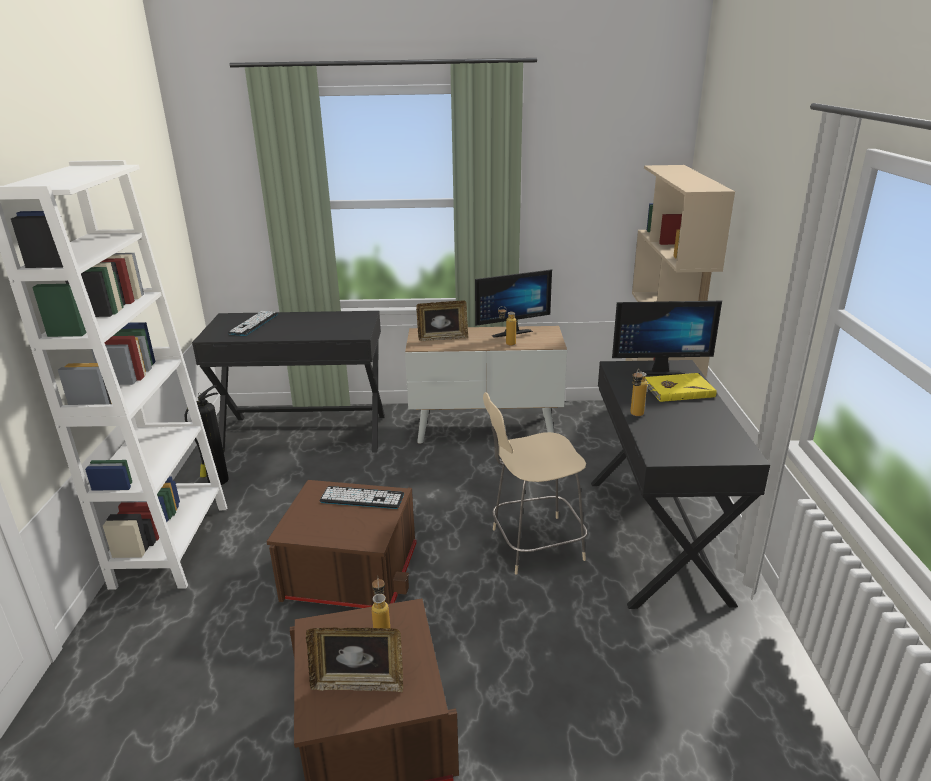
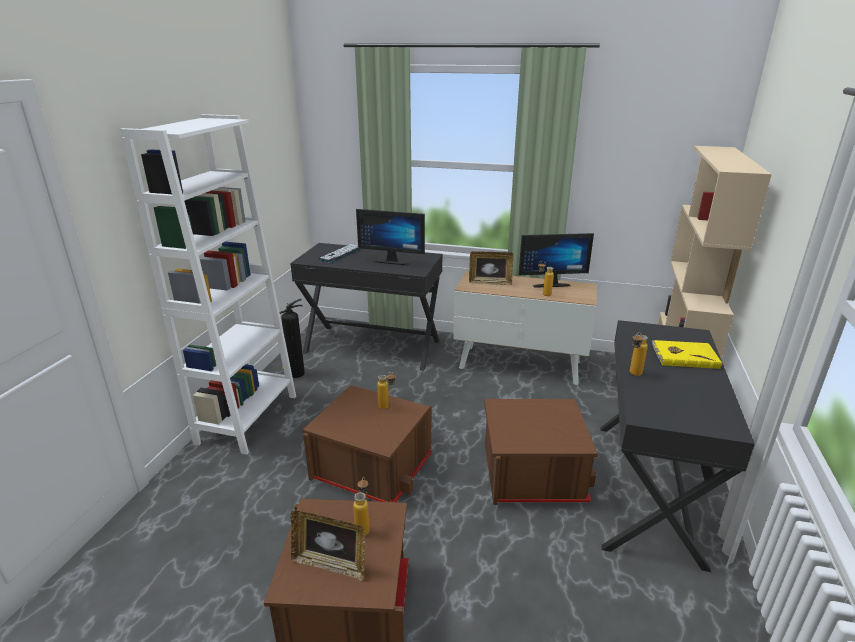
camera: 15 degrees right, 0 degrees up
(362, 498) = (387, 407): keyboard -> bottle
(533, 545) = (531, 473): beige chair -> brown storage box
(658, 370) = (671, 336): monitor -> monitor (393, 261)

